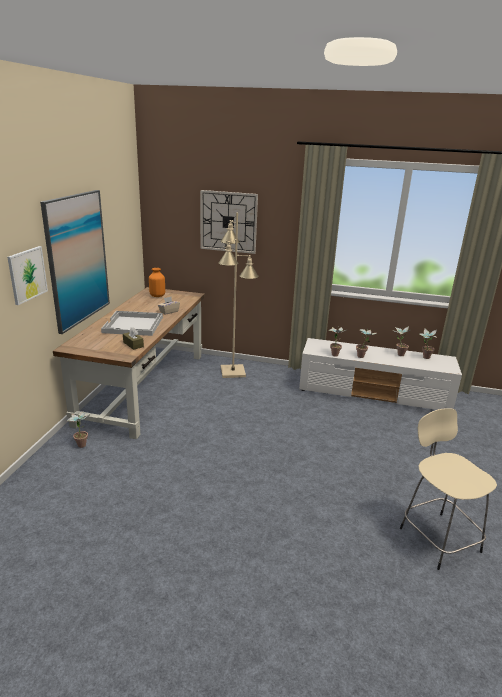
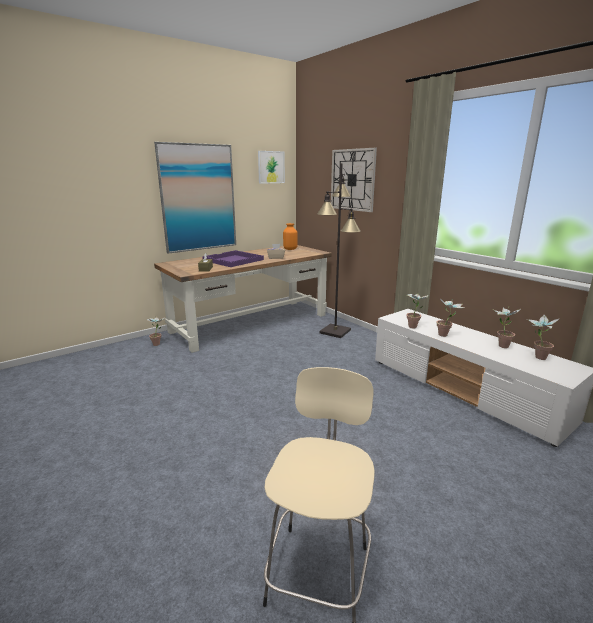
camera: 40 degrees right, 5 degrees down
(27, 274) = (132, 196): picture -> picture (271, 167)
(133, 325) = (233, 260): white tray -> purple tray
(233, 371) = (335, 331): beige floor lamp -> black floor lamp

